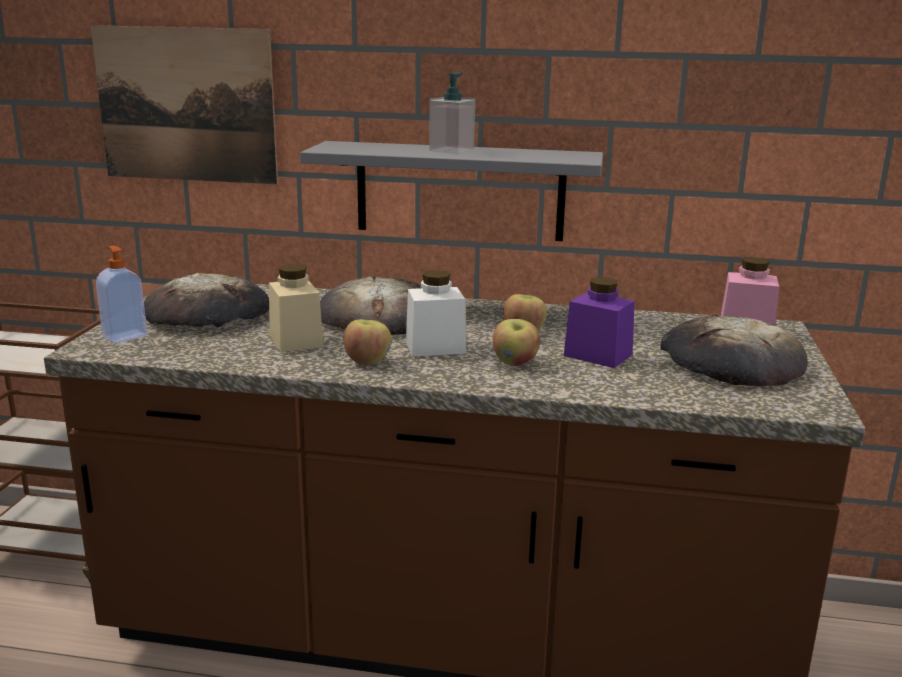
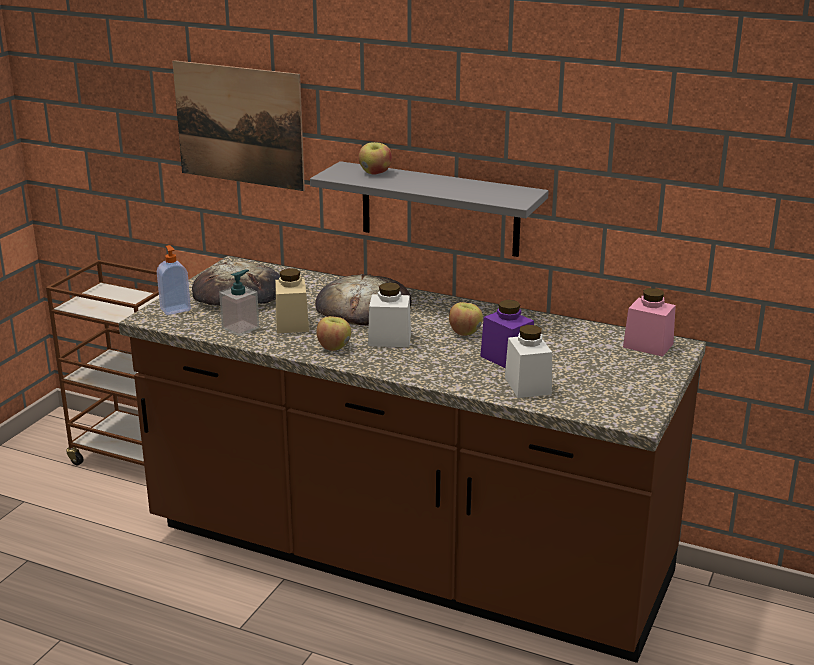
camera: 15 degrees right, 5 degrees up
(451, 150) = (426, 181): soap dispenser -> soap dispenser (240, 328)
(515, 362) = (439, 358): apple -> apple (375, 173)
(650, 383) = (527, 386): none -> white jar
(730, 362) = (605, 374): bread -> none

